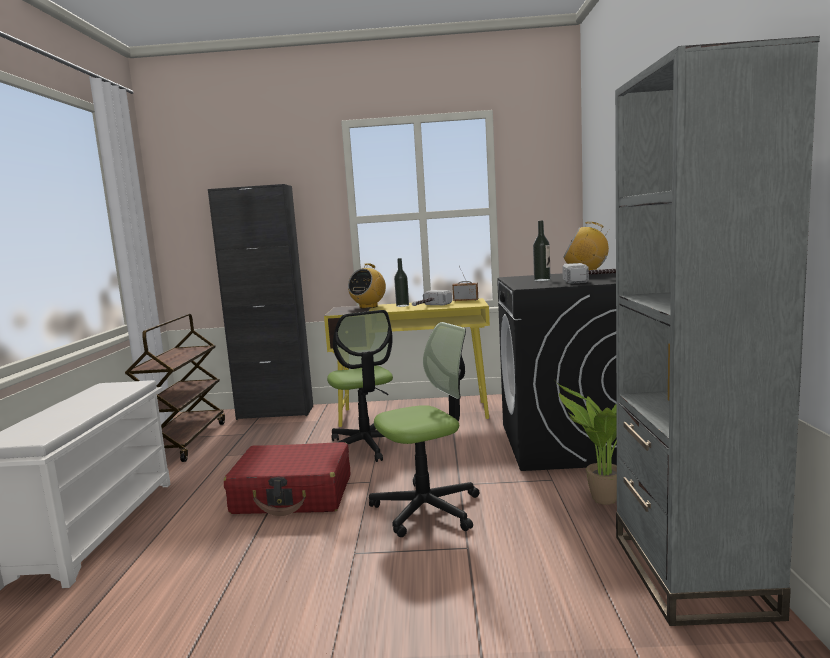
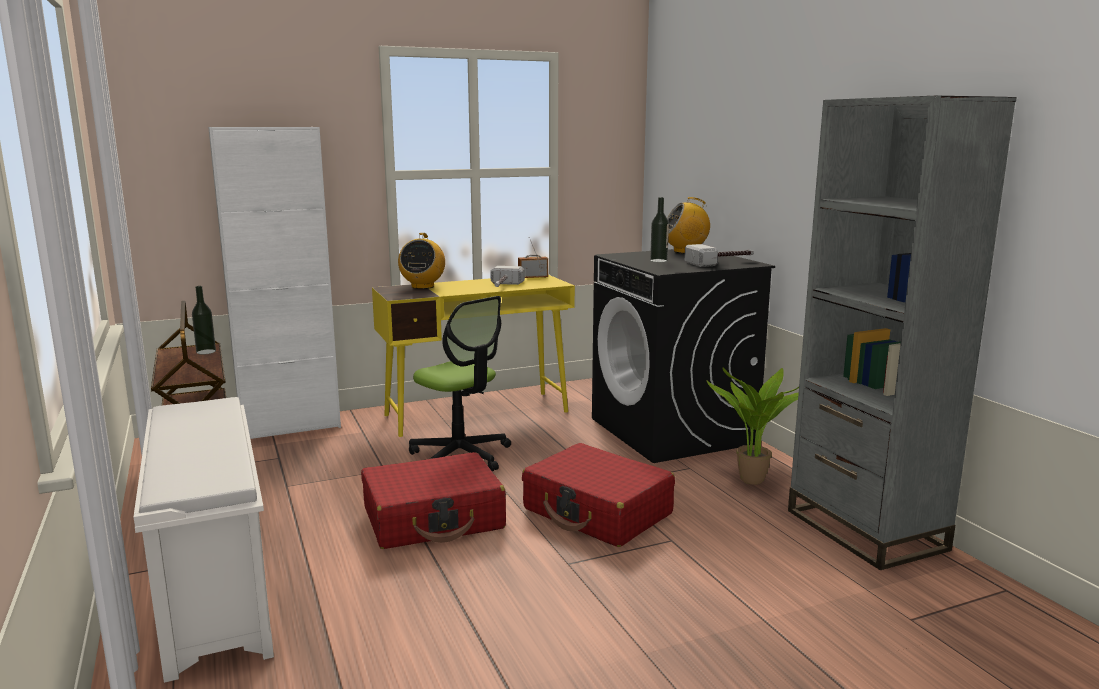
camera: 25 degrees left, 5 degrees up
(275, 412) = (290, 427): black cabinet -> white cabinet
(402, 305) = (466, 285): bottle -> bottle (206, 352)
(427, 509) = (597, 512): office chair -> red suitcase

